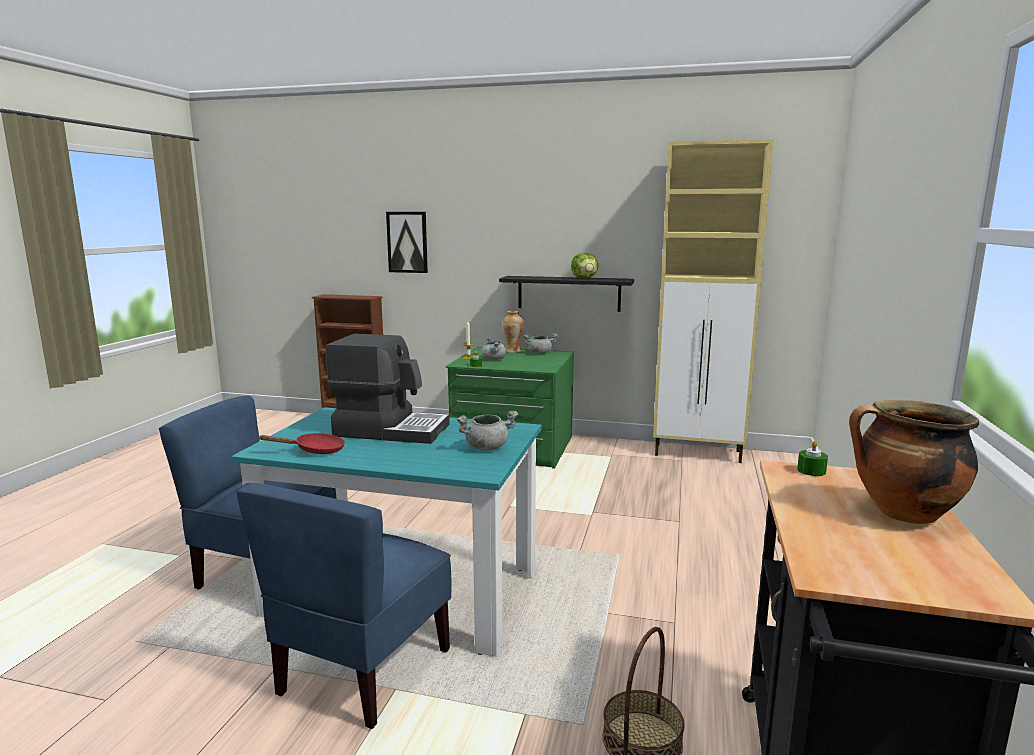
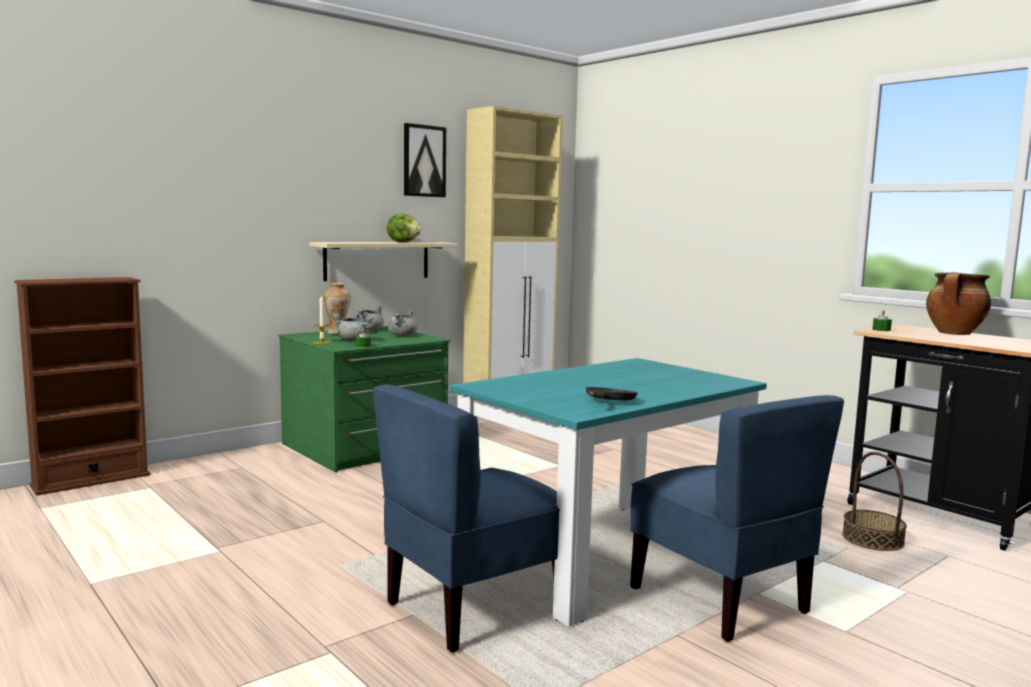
camera: 55 degrees left, 5 degrees down
(315, 450) = (609, 402): red frying pan -> black frying pan
(391, 430) = (582, 381): coffee machine -> none
(407, 242) = (170, 197): picture -> picture (424, 161)
(487, 447) = (677, 373): grey cooking pot -> grey cooking pot (402, 335)
(568, 293) = (377, 260): black shelf -> beige shelf

